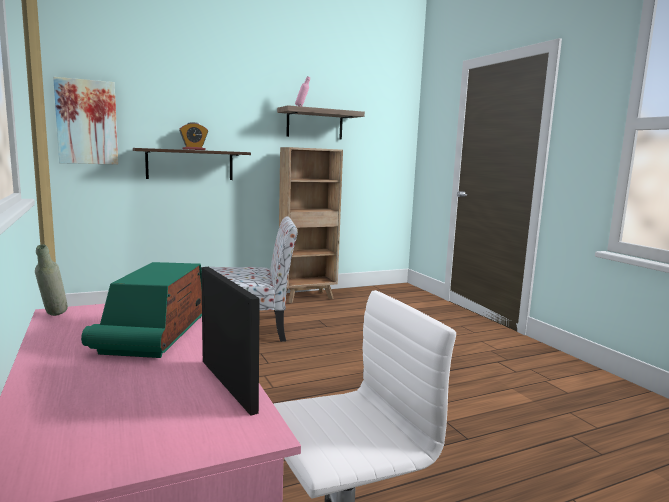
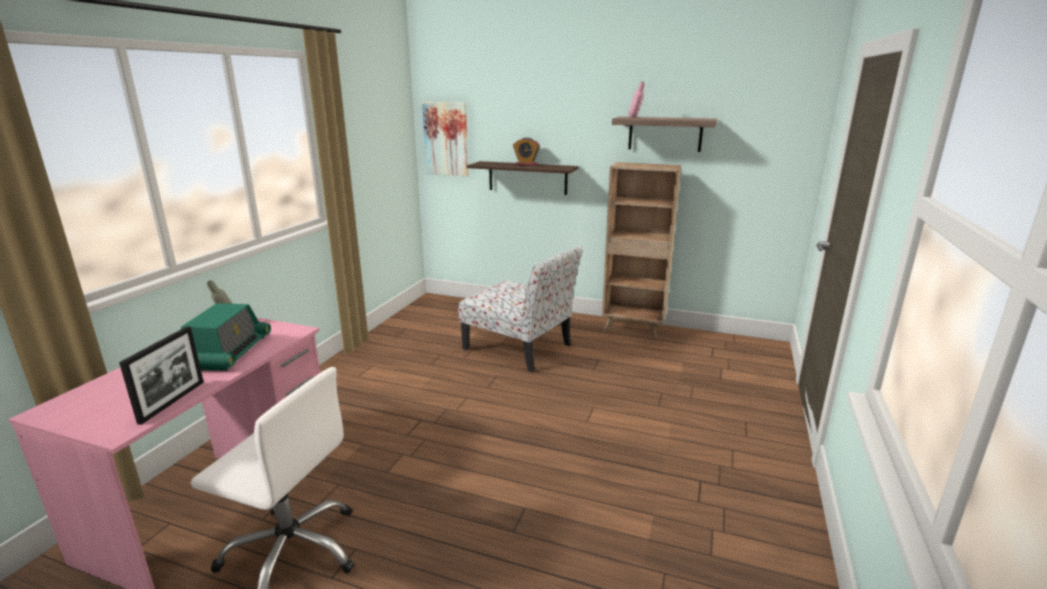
camera: 45 degrees right, 10 degrees up
(154, 334) = (229, 352): radio -> radio turned 135 degrees clockwise

